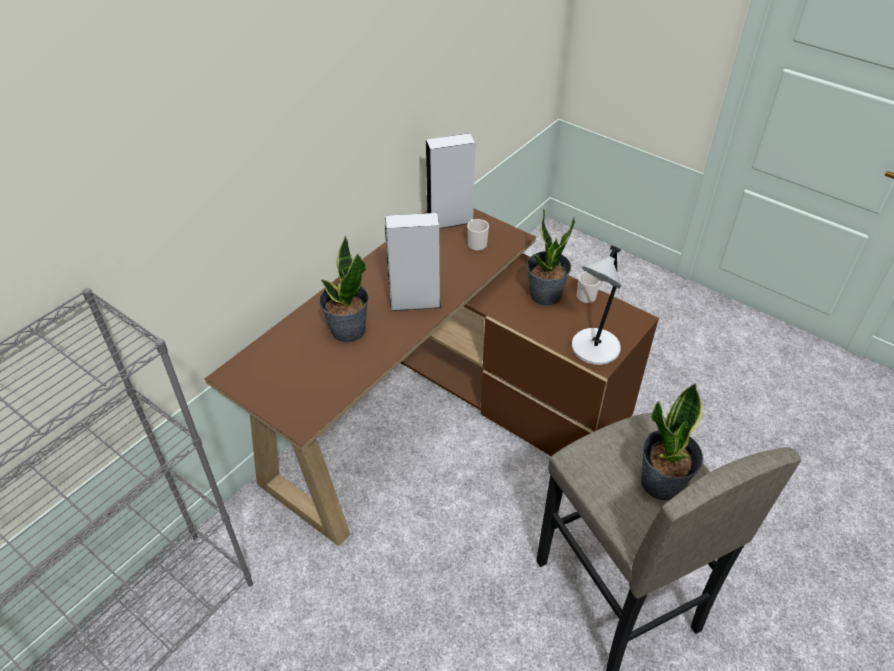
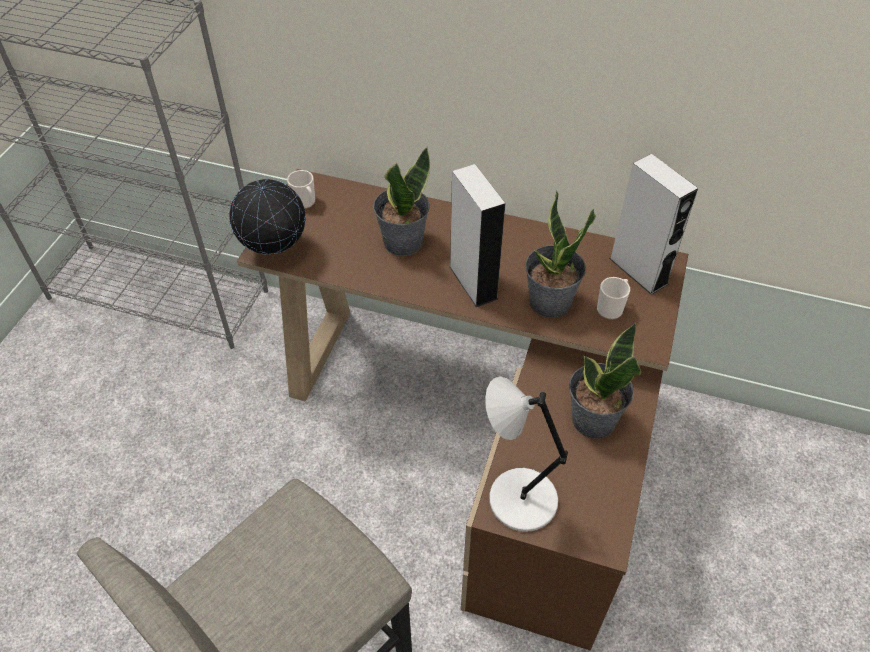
camera: 70 degrees right, 5 degrees up
(306, 415) = (274, 250): none -> globe
(588, 296) = (619, 471): mug -> mug (305, 203)
(662, 483) = (269, 602): potted plant -> potted plant (549, 302)

